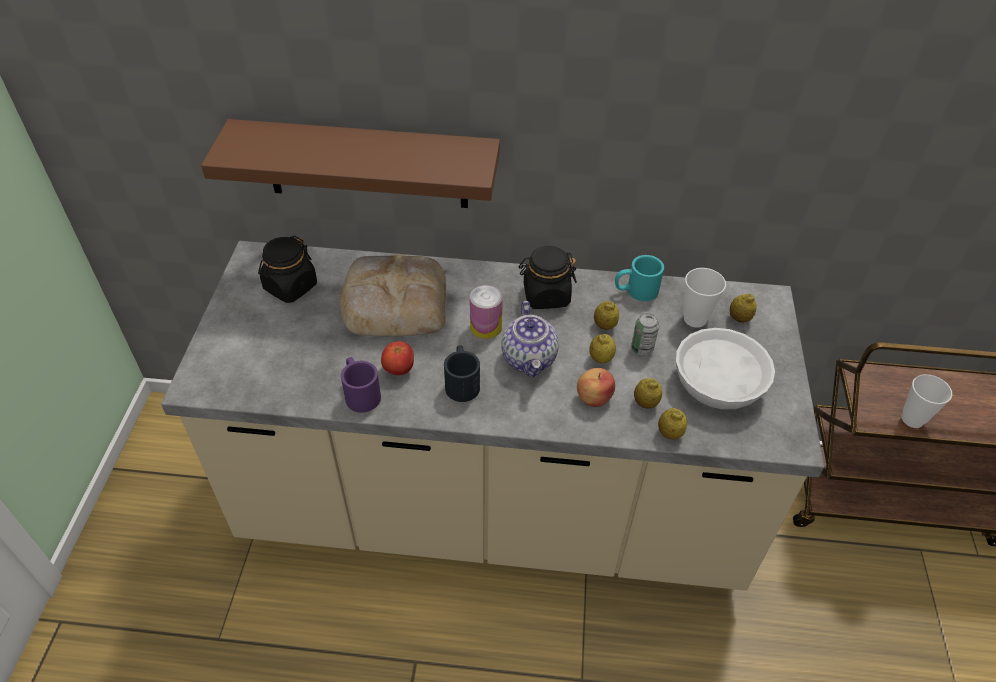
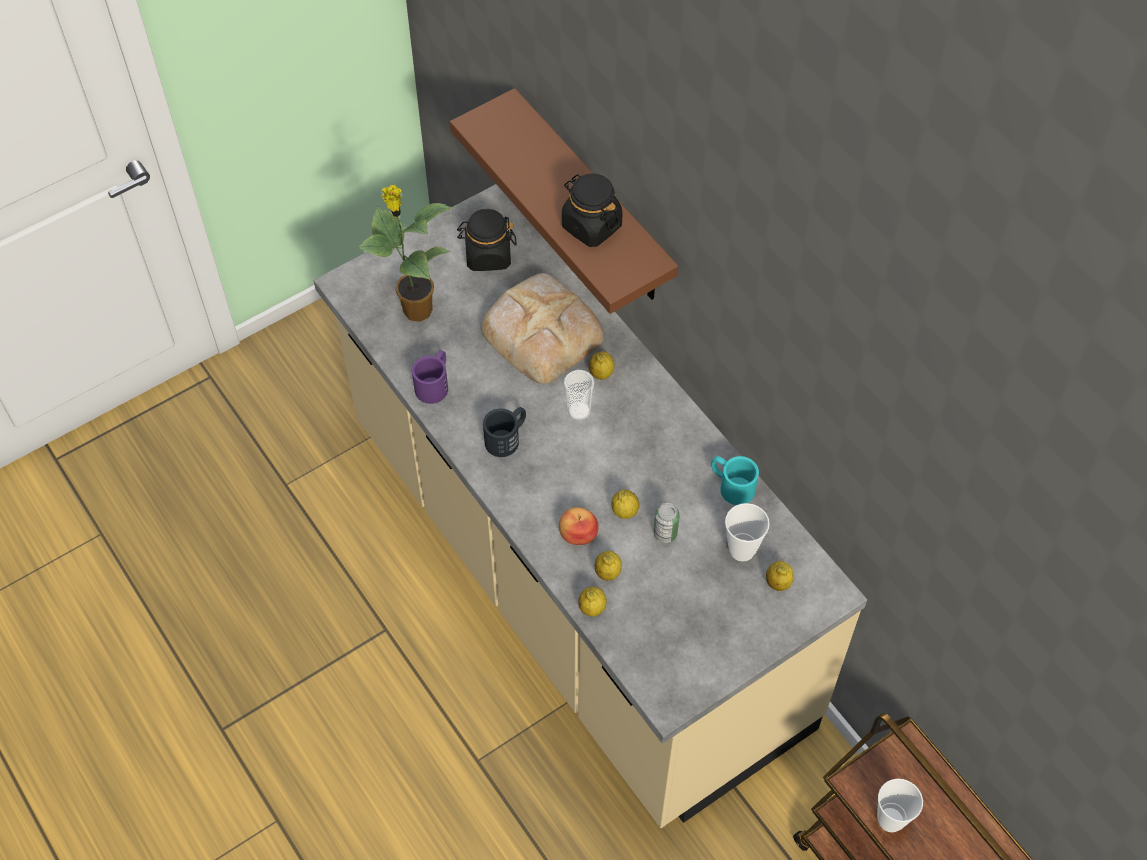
camera: 50 degrees right, 10 degrees up
(278, 358) = (415, 309): none -> potted plant
(398, 369) = (479, 389): tomato -> none
(486, 327) = (579, 411): can -> cup
(530, 359) = (575, 464): teapot -> none
(546, 295) = (656, 426): black jar -> black jar (591, 226)
(604, 325) = (665, 490): lemon -> lemon (601, 373)
(719, 382) = (683, 611): white bowl -> none

